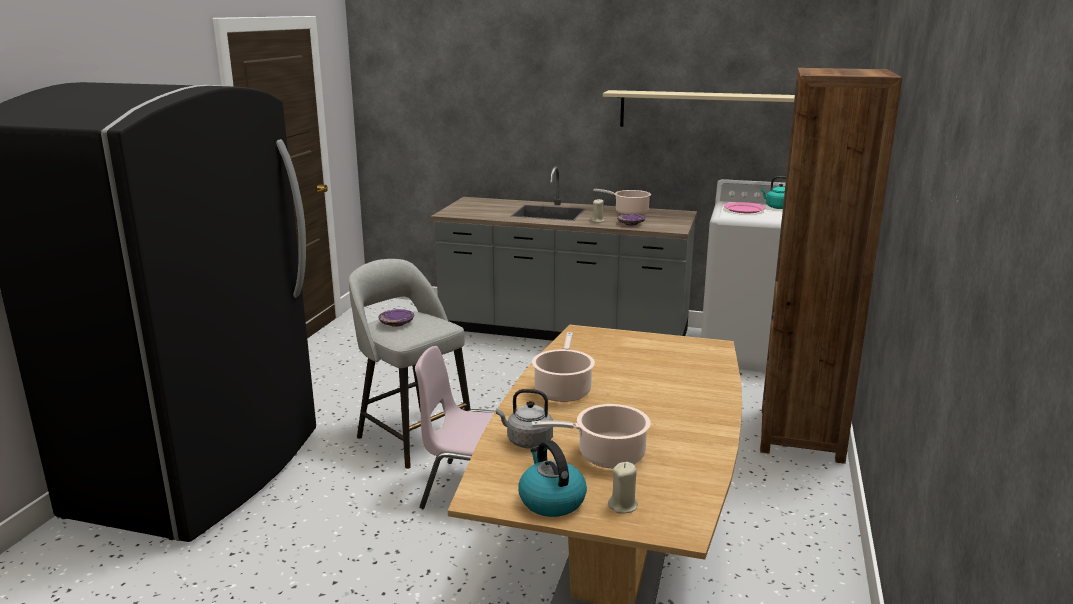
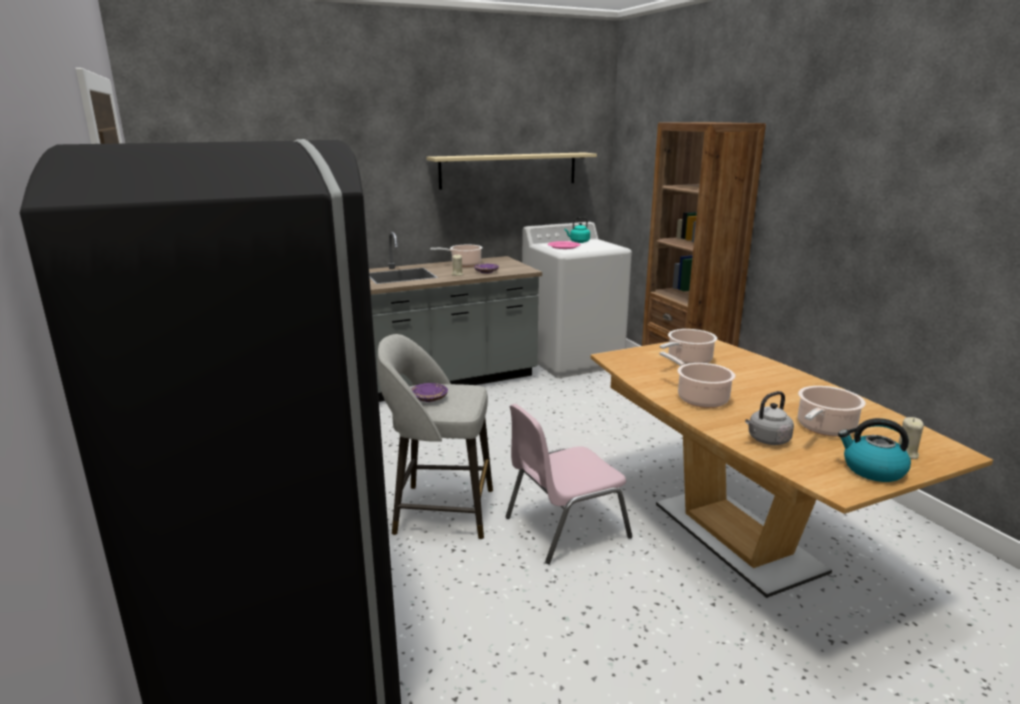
camera: 40 degrees left, 0 degrees up
(643, 357) = (688, 361): none -> cooking pot

